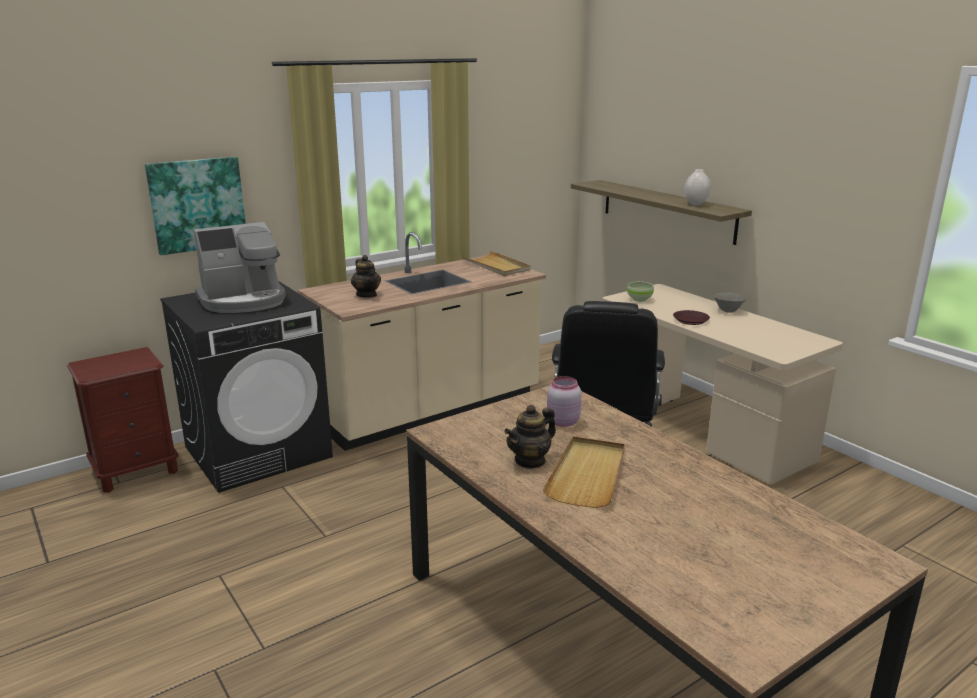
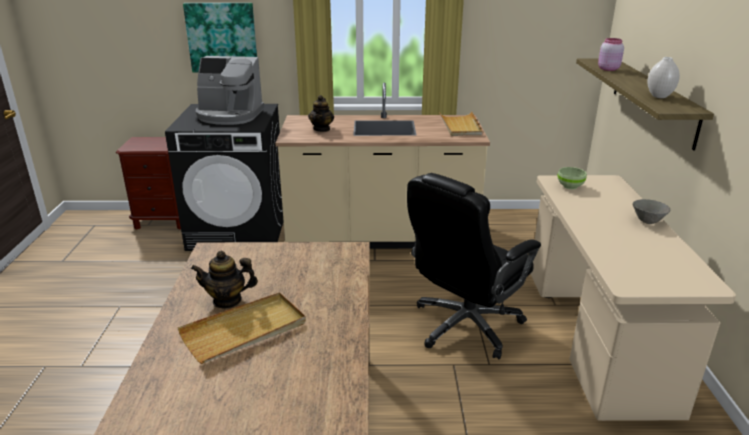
camera: 35 degrees right, 5 degrees up
(562, 422) = (306, 277): pink jar -> pink jar (607, 69)
(690, 320) = (588, 220): brown plate -> none

